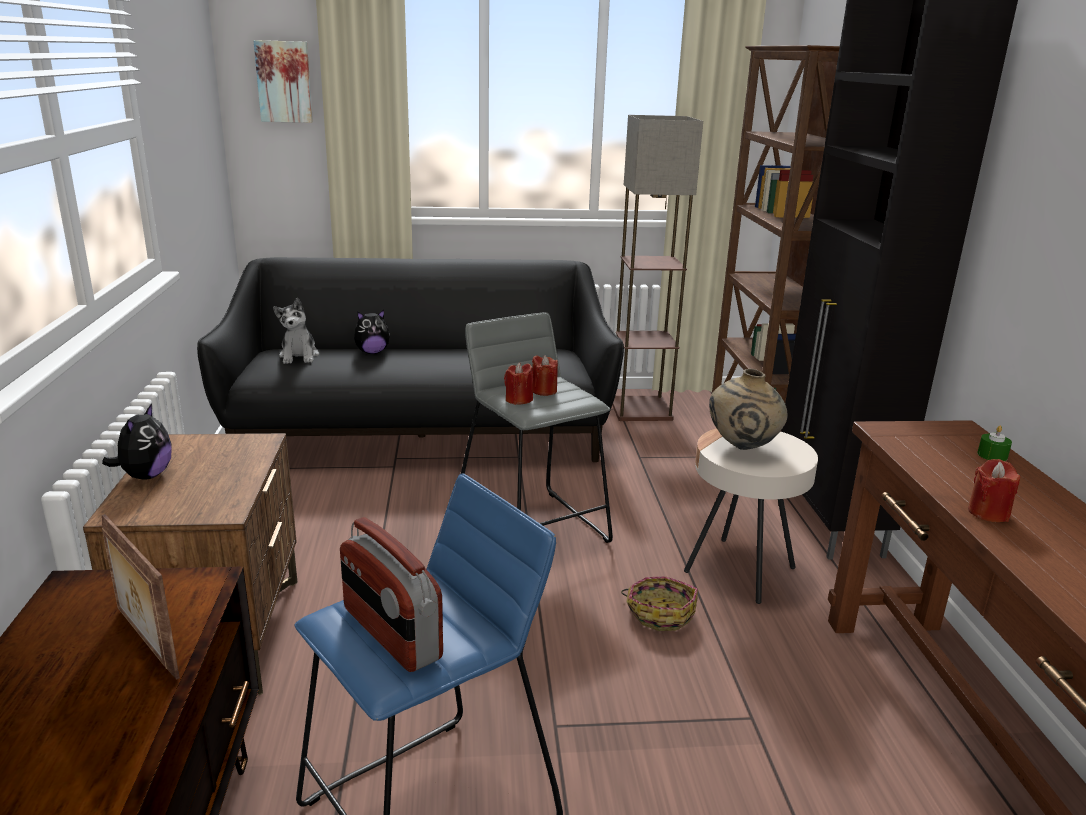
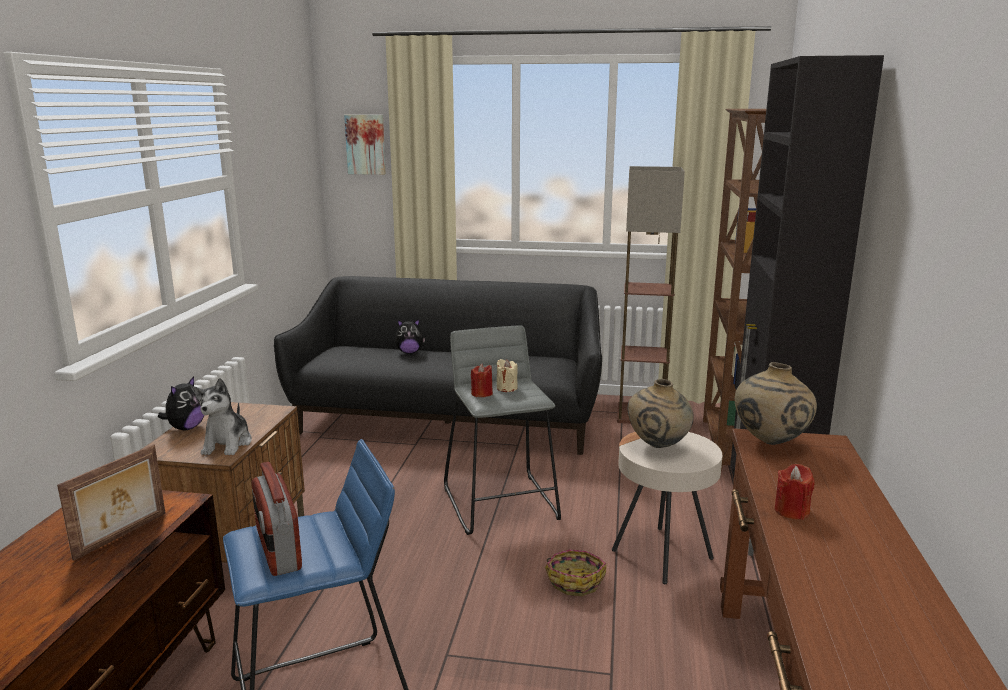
camera: 15 degrees right, 5 degrees down
(145, 643) = (122, 536): picture frame -> picture frame turned 120 degrees counterclockwise
(299, 356) = (354, 352): plush toy -> plush toy (227, 444)
(544, 391) = (507, 388): red candle -> beige candle
(904, 435) = (769, 442): none -> beige vase
(992, 455) = (838, 465): green candle -> none

